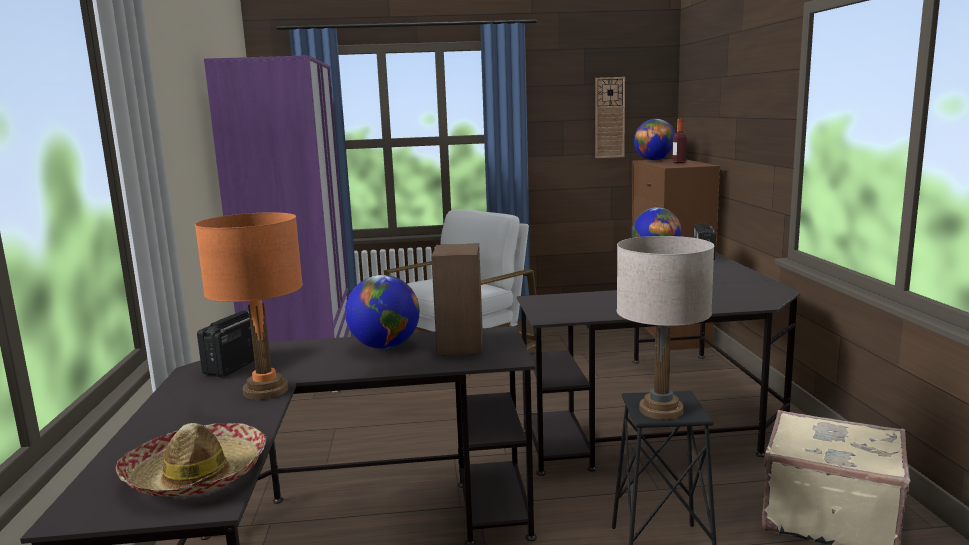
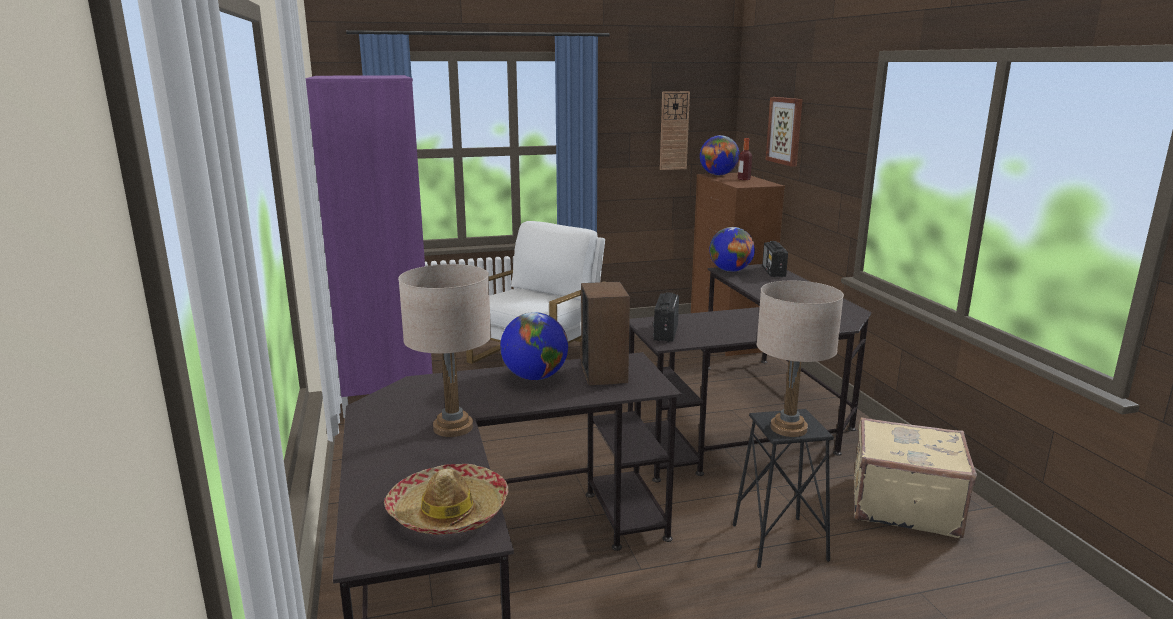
camera: 10 degrees left, 5 degrees up
(236, 364) = (404, 400): radio -> radio (665, 333)
(266, 391) = (453, 427): orange table lamp -> beige table lamp
(720, 108) = (785, 130): none -> picture

